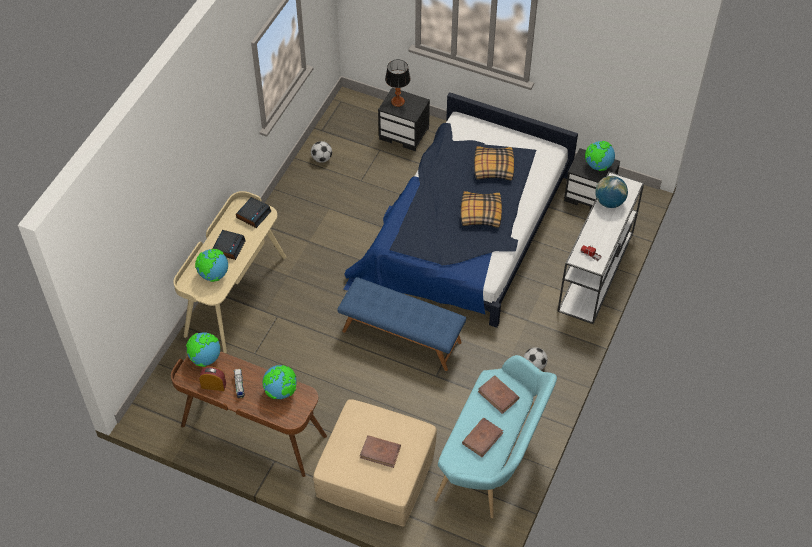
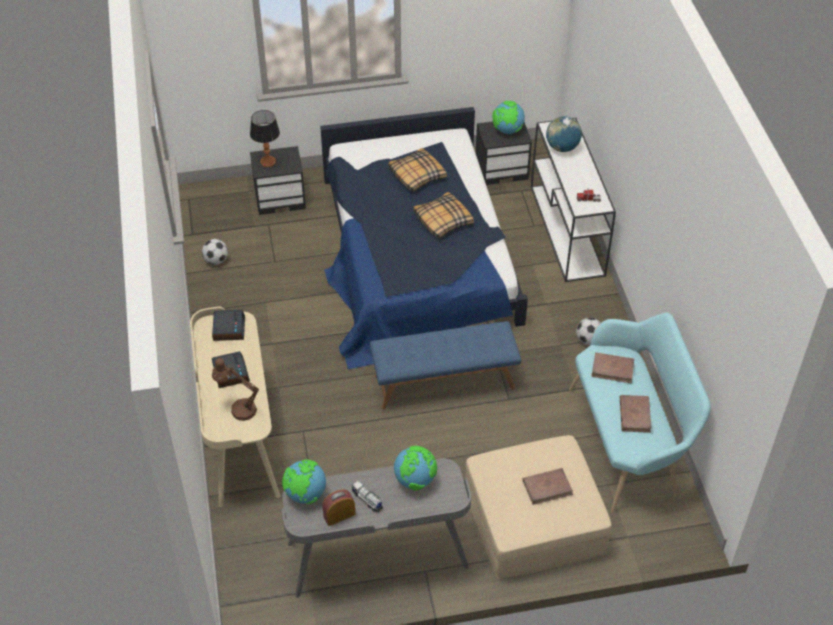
camera: 35 degrees left, 5 degrees down
(213, 275) = (238, 408): globe -> brown table lamp
(253, 432) = (377, 556): brown desk -> grey desk

